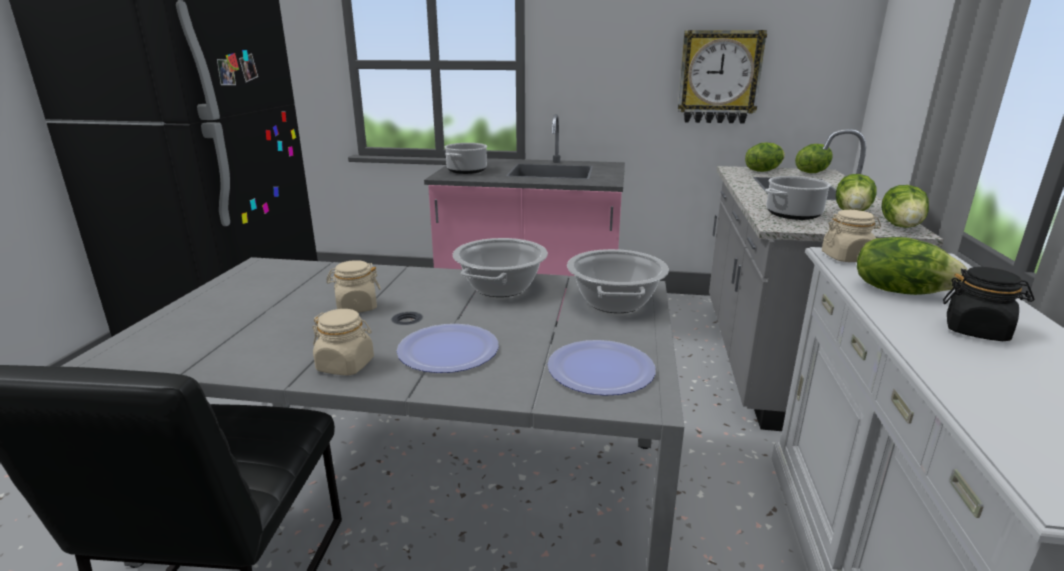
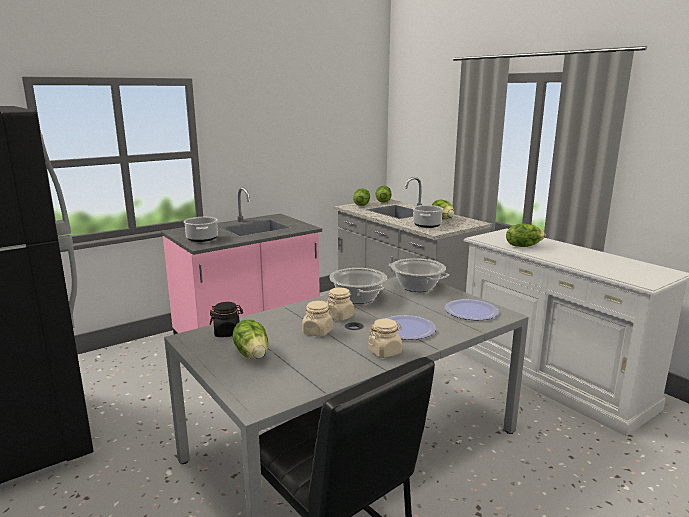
camera: 45 degrees left, 5 degrees down
(719, 77) = (318, 152): wall clock -> none
(846, 257) = (485, 238): beige jar -> beige jar (339, 316)
(902, 226) = (470, 221): lettuce -> lettuce (253, 354)
(976, 330) = (563, 252): black jar -> black jar (227, 333)

